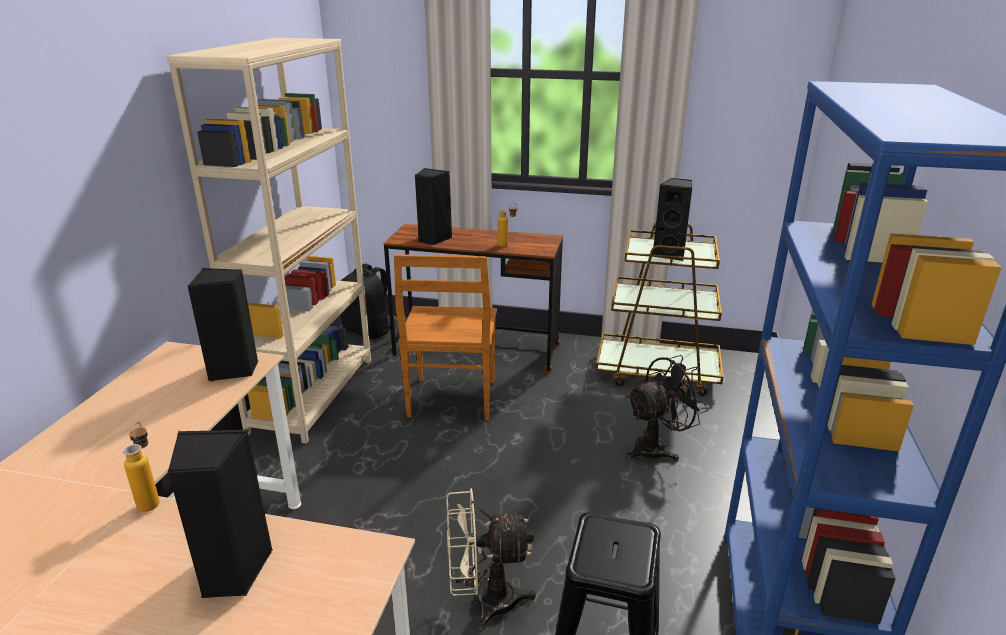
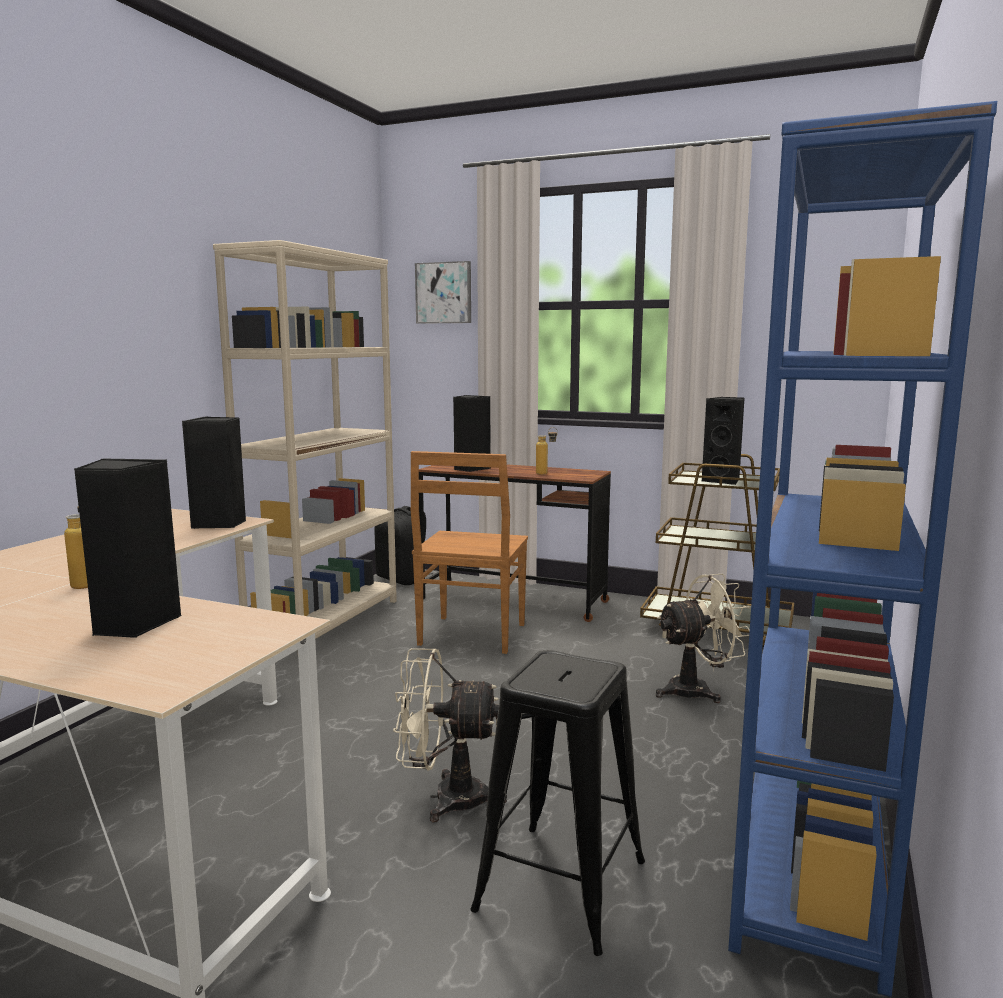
camera: 10 degrees right, 15 degrees down
(389, 54) = (444, 293): none -> picture
(657, 448) = (697, 690): black fan -> beige fan

